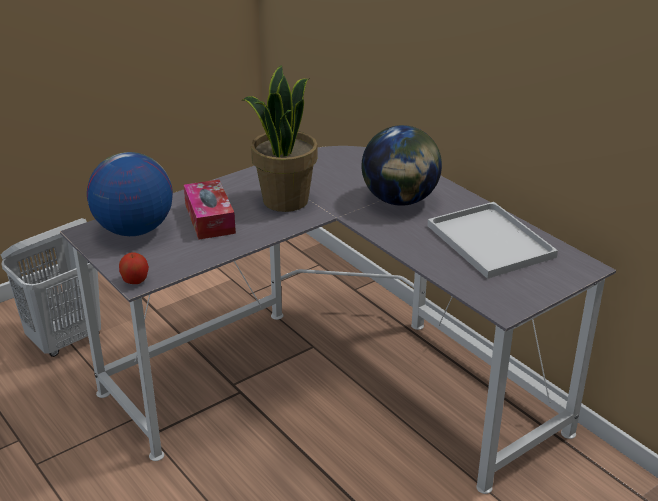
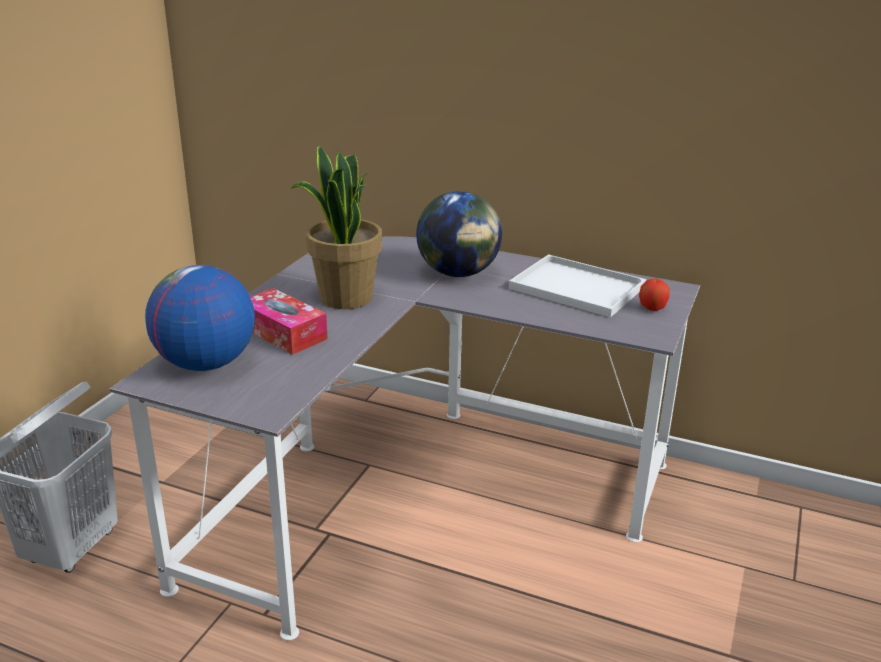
camera: 30 degrees left, 5 degrees down
(135, 281) = (264, 412): apple -> apple (652, 308)

